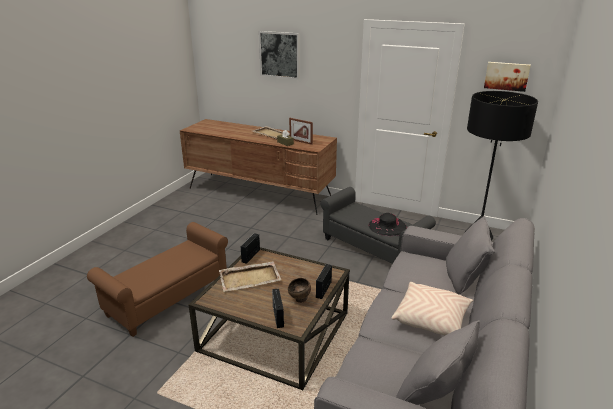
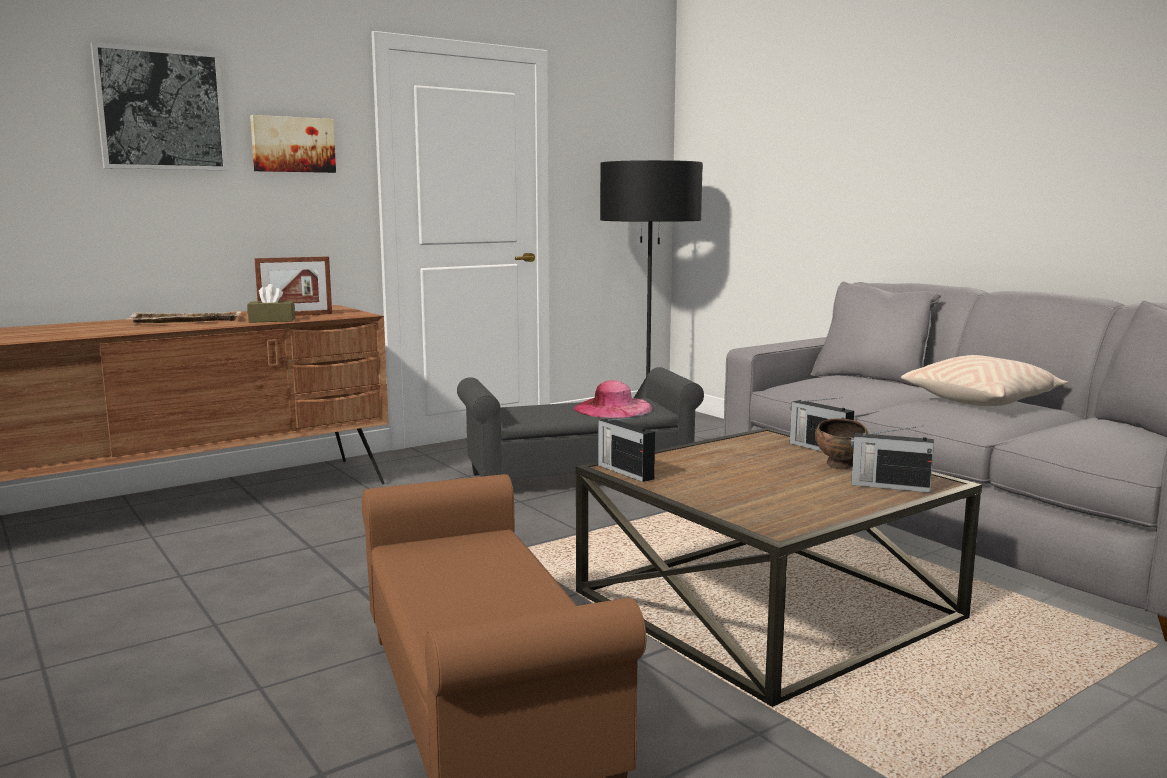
camera: 60 degrees left, 15 degrees down
(250, 278) = (721, 484): beige tray -> none
(387, 226) = (613, 408): black hat -> pink hat
(506, 76) = (613, 140): picture -> picture (293, 144)

